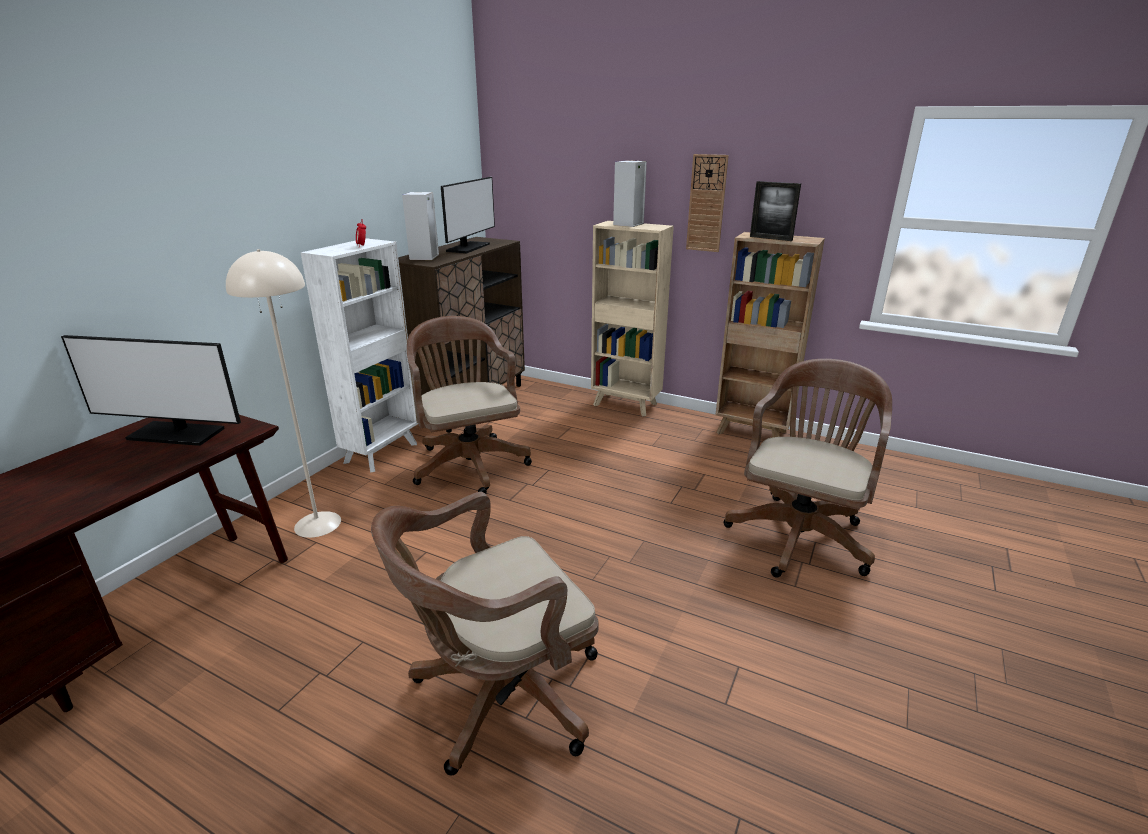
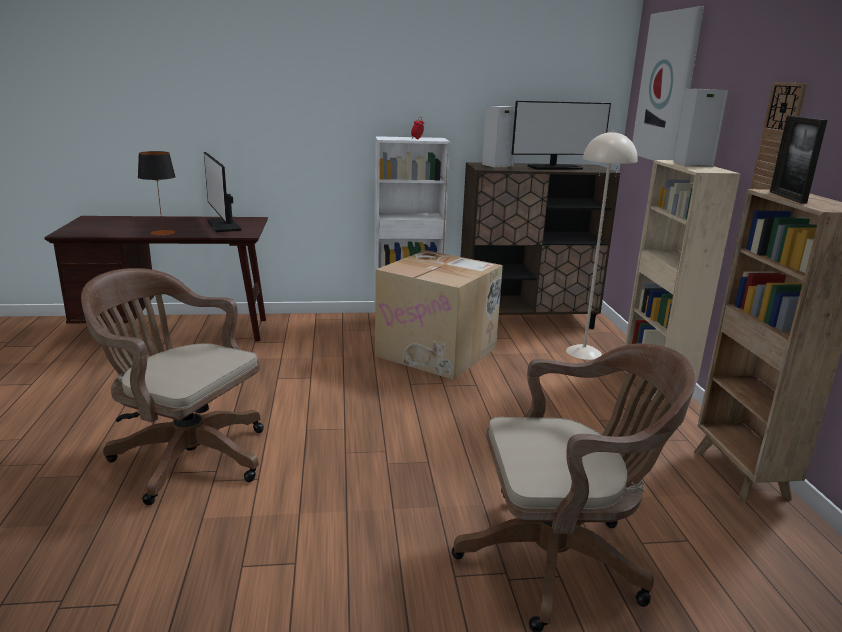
camera: 55 degrees right, 5 degrees down
(124, 483) = (162, 233): none -> table lamp
(317, 523) = (302, 334): beige floor lamp -> beige floor lamp (584, 352)
(468, 462) = (438, 352): brown office chair -> cardboard box
(546, 159) = (667, 88): none -> picture

